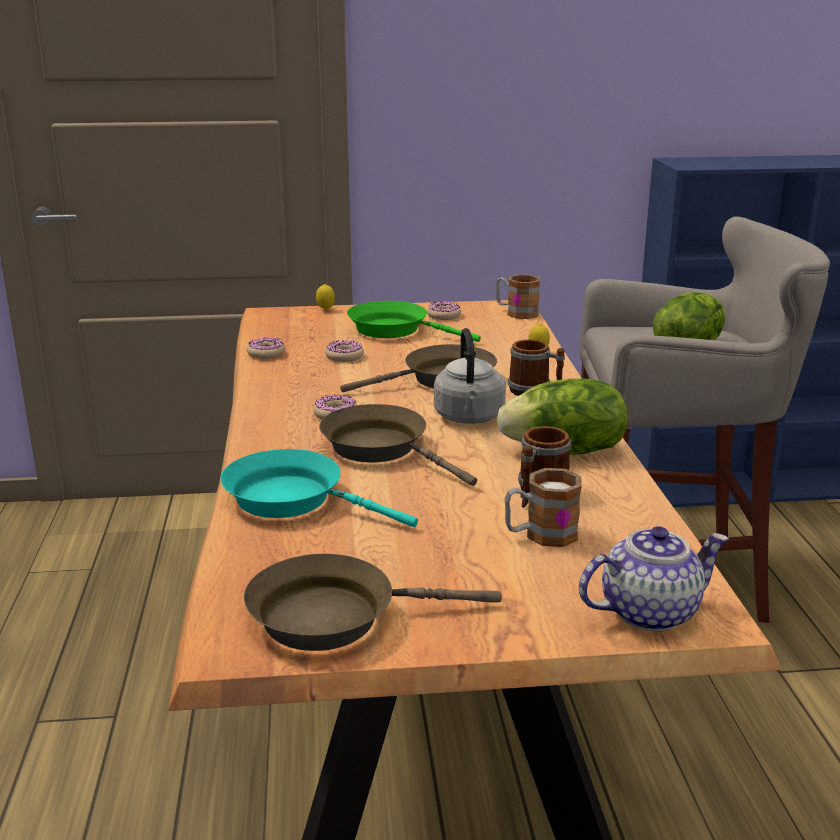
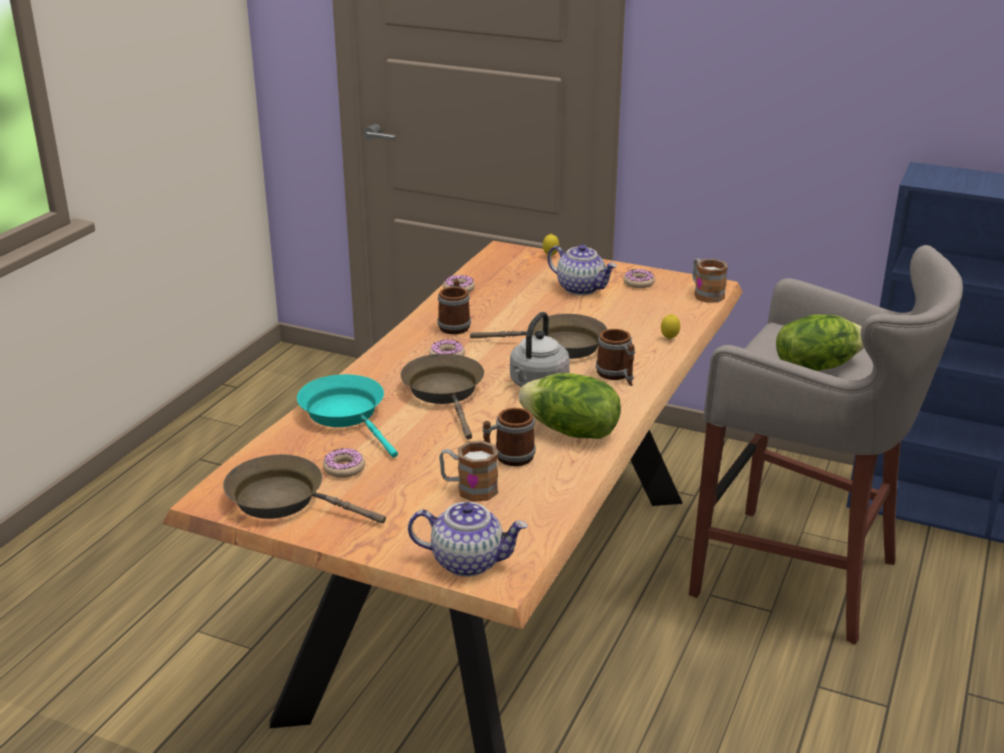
camera: 30 degrees right, 5 degrees up
(305, 385) = (455, 325): none -> mug
(344, 356) = (512, 305): donut -> donut (344, 468)
(394, 330) = (581, 288): green frying pan -> teapot

